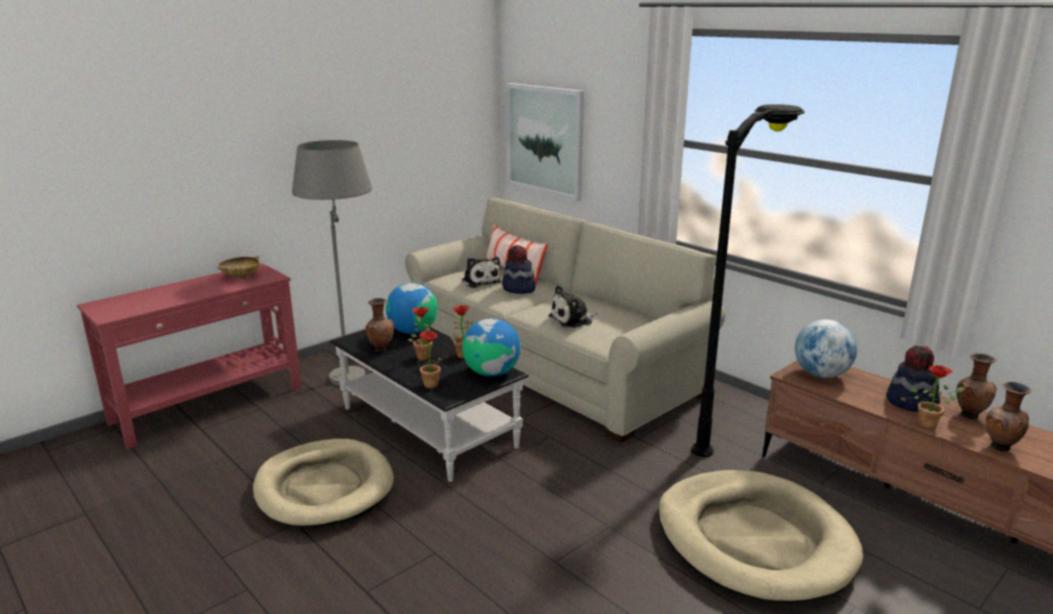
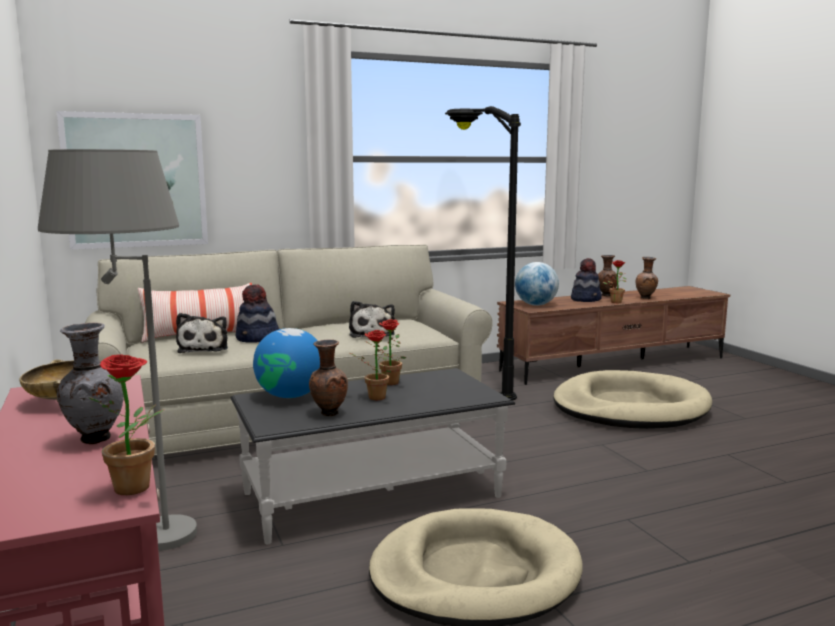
camera: 70 degrees left, 10 degrees down
(183, 295) = (94, 439): none -> grey vase
(431, 386) = (459, 400): potted plant -> potted plant (139, 488)
(480, 281) = (204, 348): plush toy -> plush toy turned 90 degrees clockwise
(491, 372) = (445, 377): globe -> none

